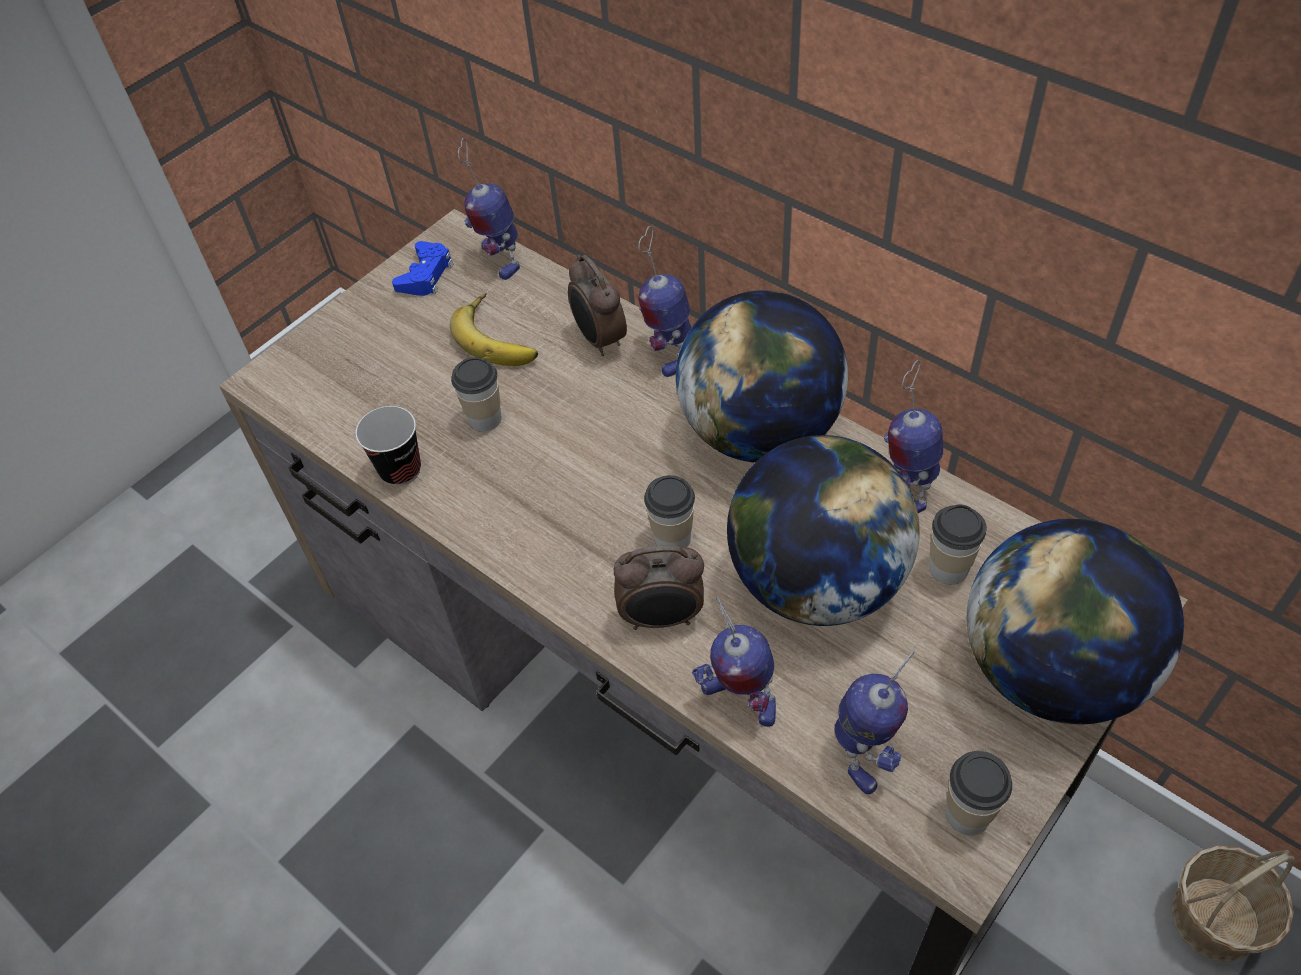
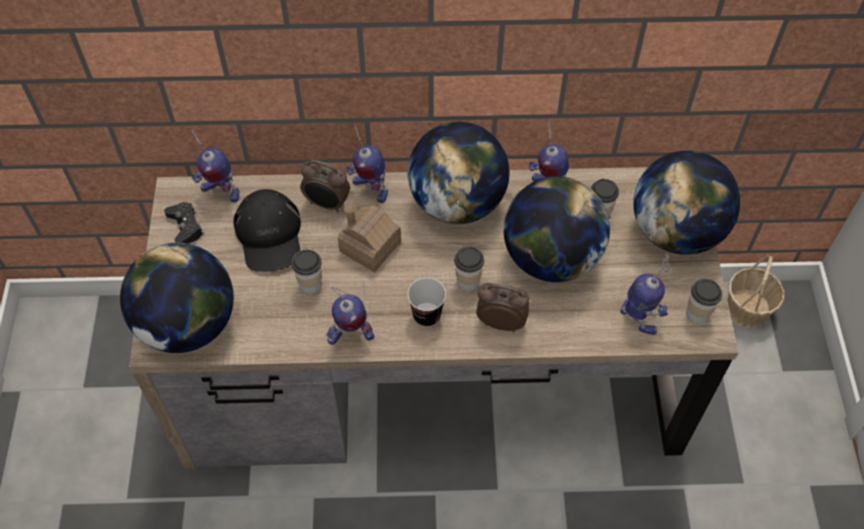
camera: 45 degrees left, 5 degrees up
(317, 380) = (188, 325): none -> globe
(400, 470) = (294, 340): cup -> cup (426, 315)
(425, 275) = (185, 227): blue game controller -> black game controller
(500, 336) = (269, 235): banana -> black cap
(597, 418) = (370, 246): none -> toy house
(662, 618) = (501, 322): alarm clock -> alarm clock turned 120 degrees counterclockwise
(739, 700) = (569, 333): toy robot -> toy robot (350, 336)

